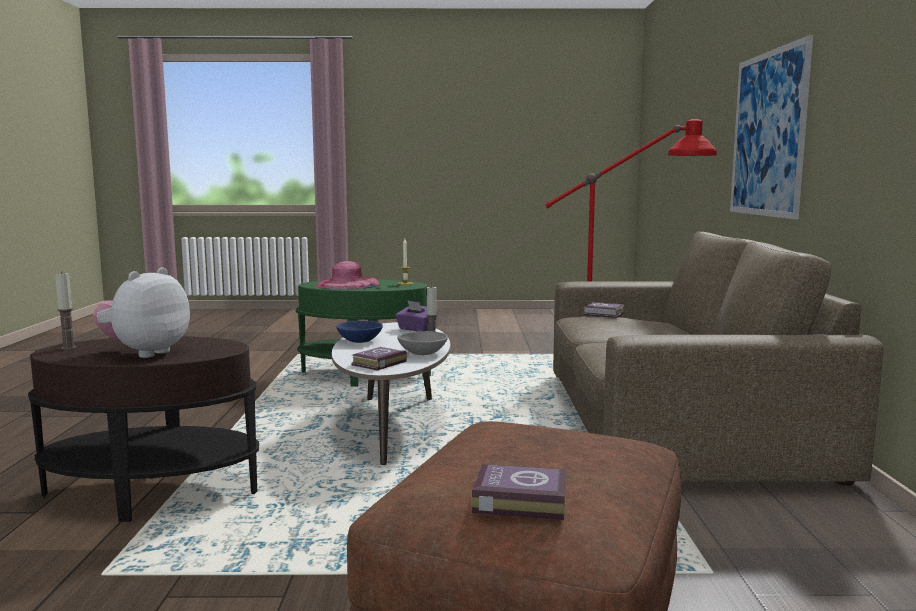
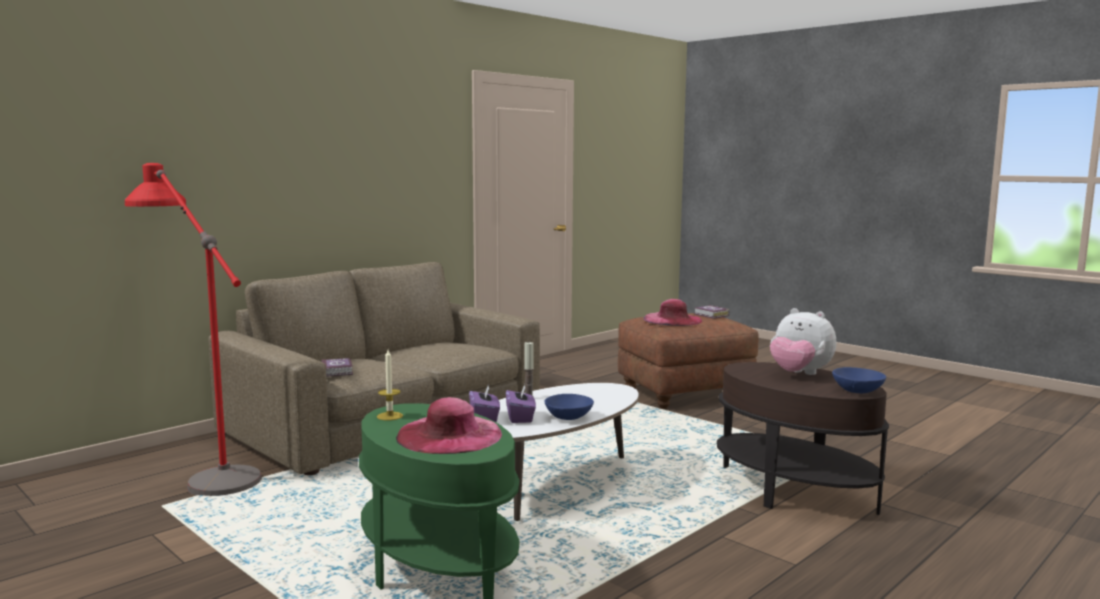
camera: 135 degrees left, 0 degrees up
(68, 348) = (857, 391): candle -> blue bowl
(145, 353) = (799, 374): plush toy -> plush toy turned 60 degrees clockwise
(377, 363) = (608, 392): book -> none
(393, 334) = (520, 417): none -> purple tissue box
(422, 353) = (557, 392): grey bowl -> none
(539, 442) = (672, 319): none -> pink hat
(767, 134) = (263, 184): picture -> none

